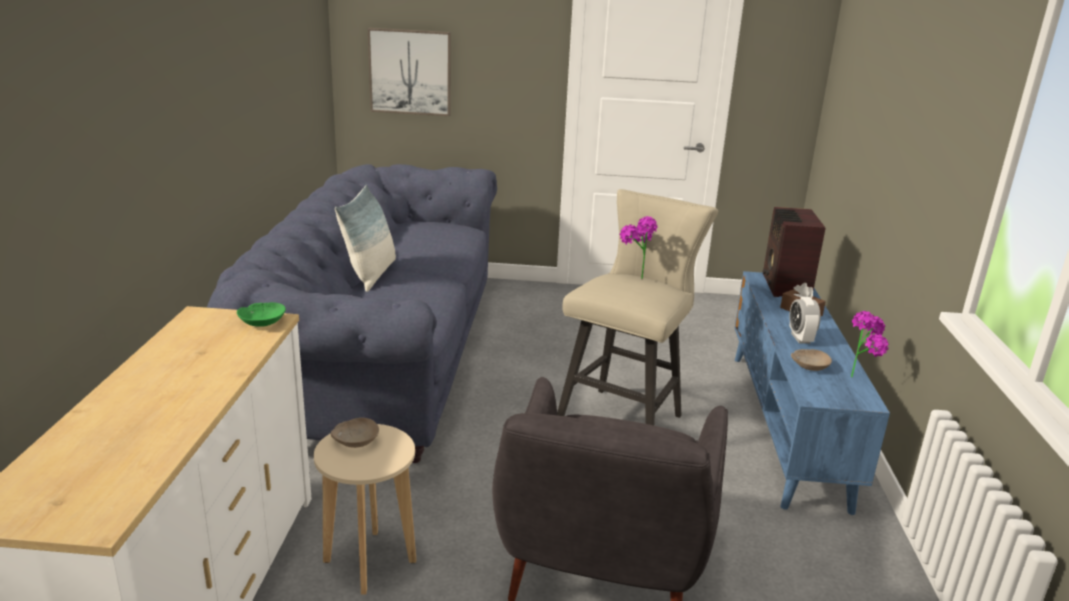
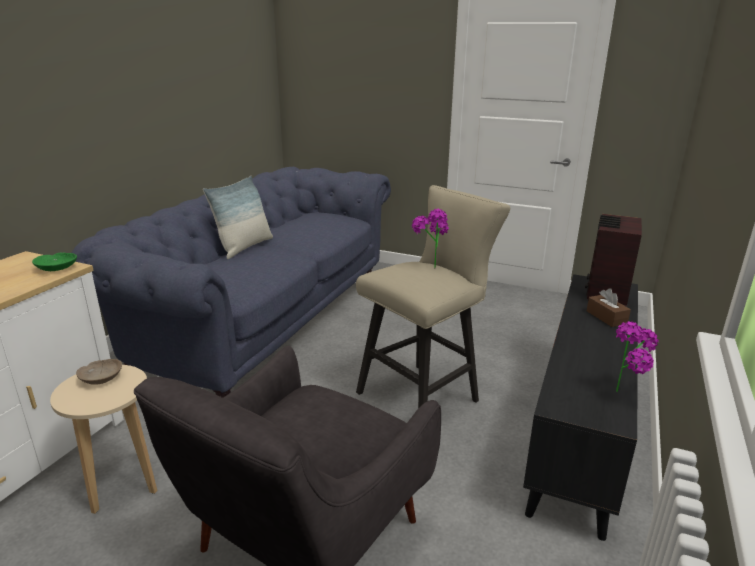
camera: 20 degrees right, 0 degrees up
(410, 72) = (332, 95): picture -> none
(787, 425) = (580, 428): blue tv stand -> black tv stand
(800, 338) = (586, 343): alarm clock -> none
(809, 366) = (575, 373): beige bowl -> none

